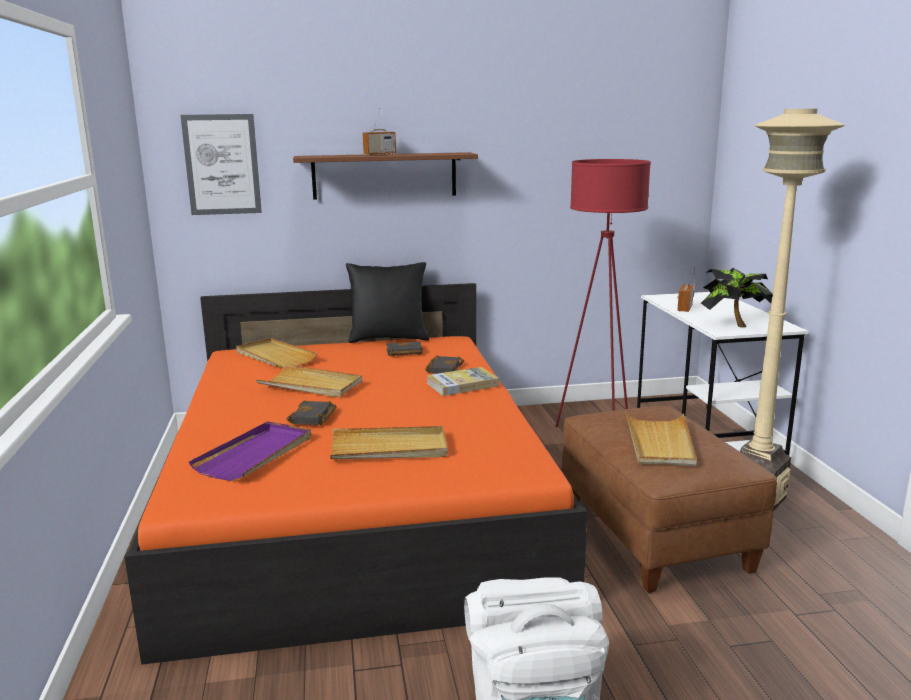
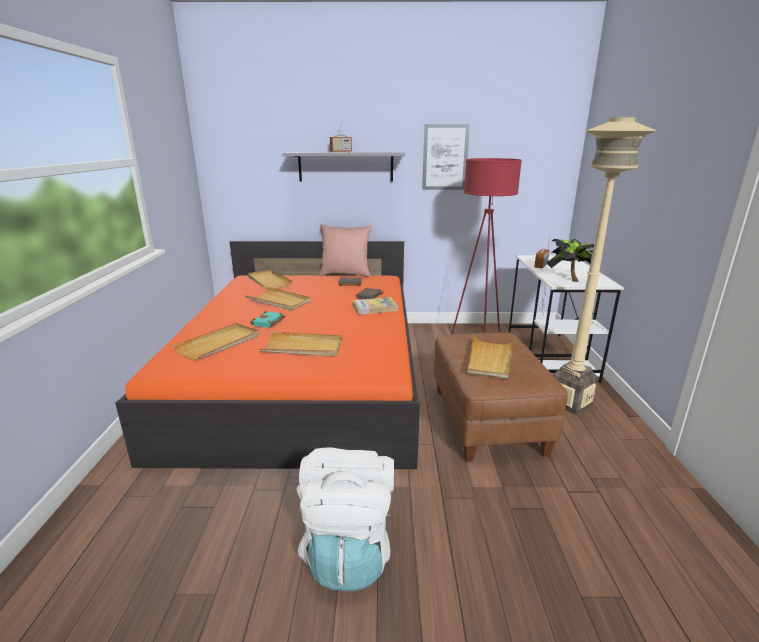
camera: 10 degrees right, 5 degrees up
(222, 164) = (242, 157): picture -> picture (445, 157)
(255, 454) = (219, 344): purple tray -> beige tray
(313, 417) = (268, 322): black book -> turquoise book
(384, 175) = (345, 167): brown shelf -> grey shelf
(388, 338) = (345, 274): black pillow -> pink pillow

